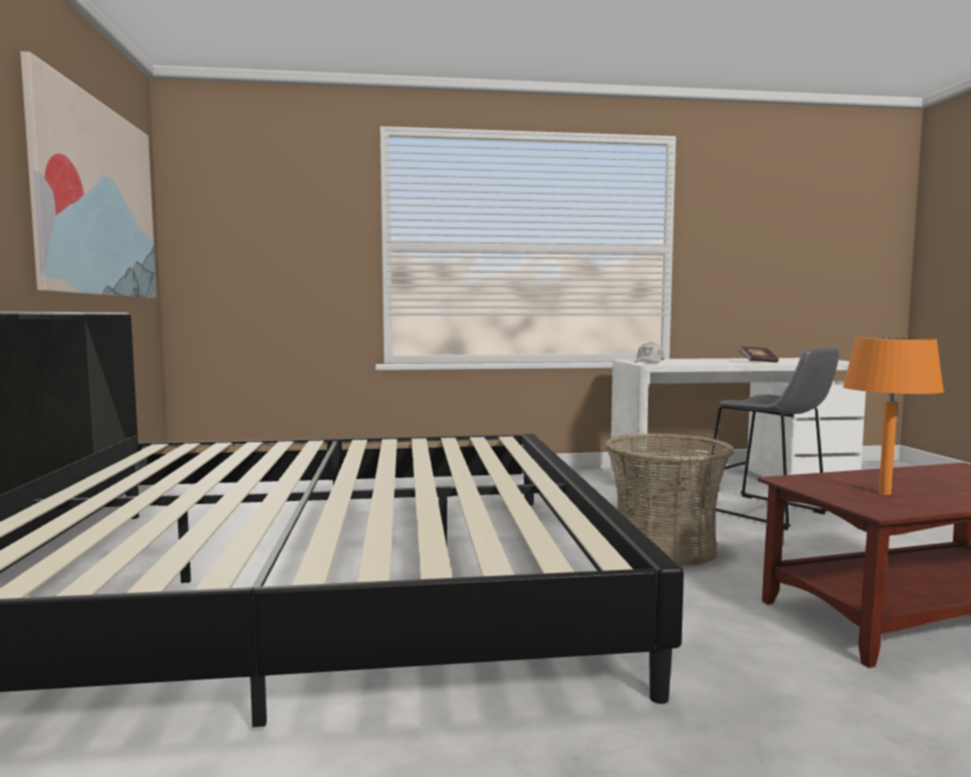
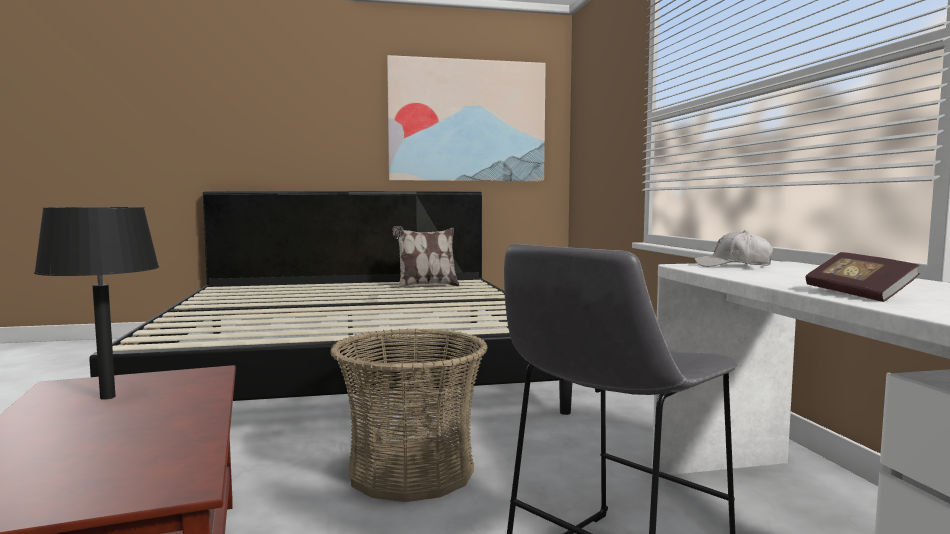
camera: 85 degrees right, 0 degrees up
(184, 461) = (426, 286): none -> pillow
(884, 493) = (108, 397): orange table lamp -> black table lamp

